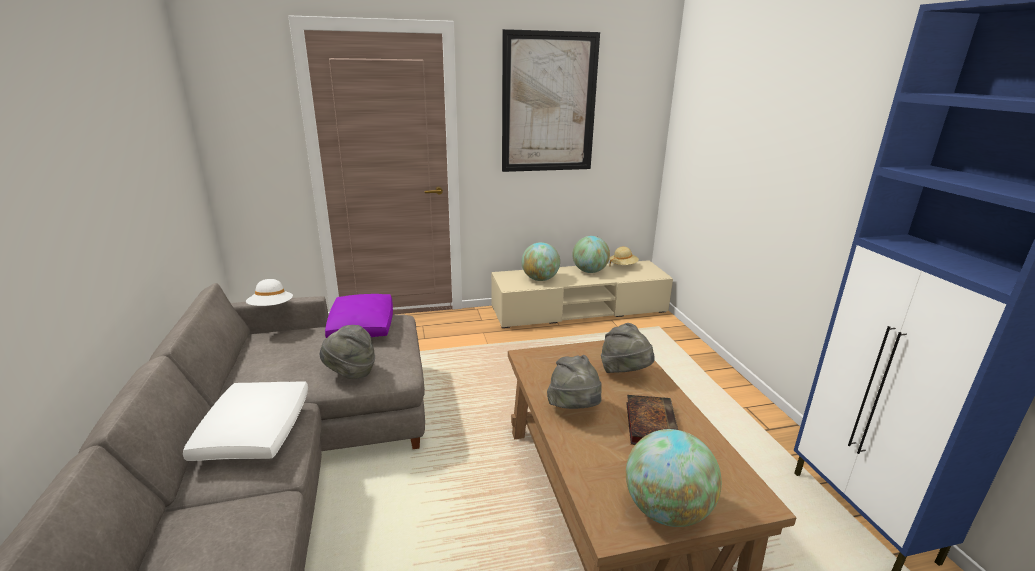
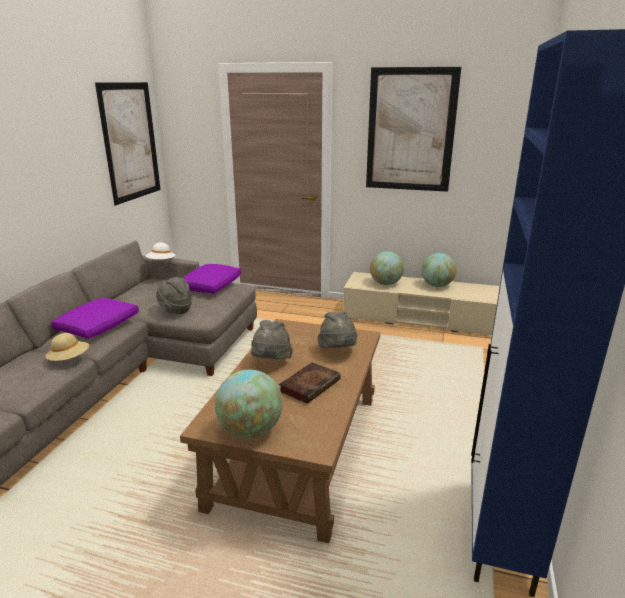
camera: 30 degrees right, 0 degrees up
(167, 133) = (130, 142): none -> picture
(255, 431) = (99, 326): white pillow -> purple pillow
(623, 266) = (474, 287): beige hat -> beige hat (69, 359)

